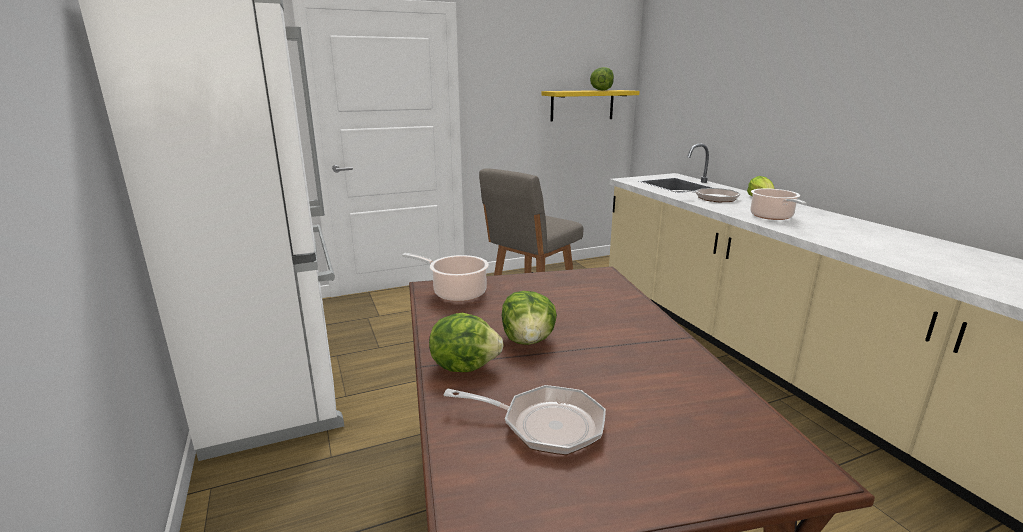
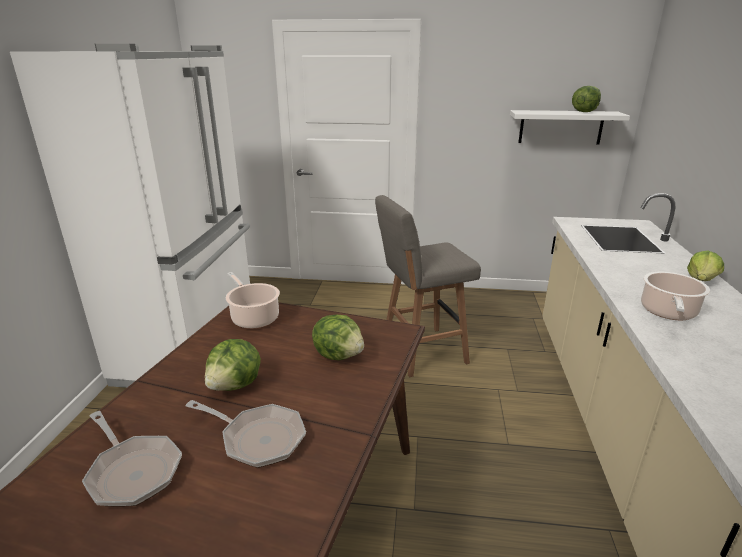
camera: 30 degrees right, 5 degrees up
(465, 366) = (162, 392): lettuce -> lettuce (339, 354)
(582, 105) = (560, 127): yellow shelf -> white shelf
(712, 198) = (632, 267): frying pan -> frying pan (258, 438)

